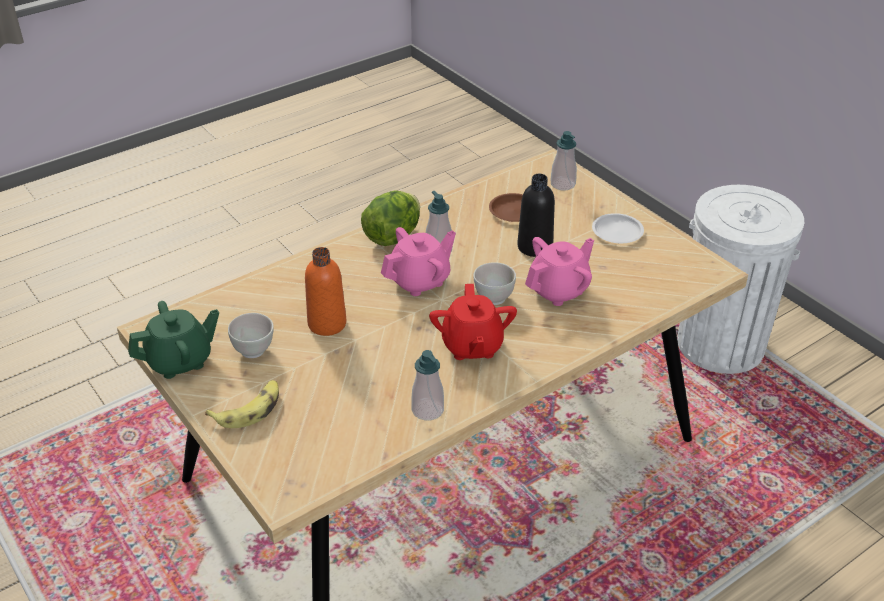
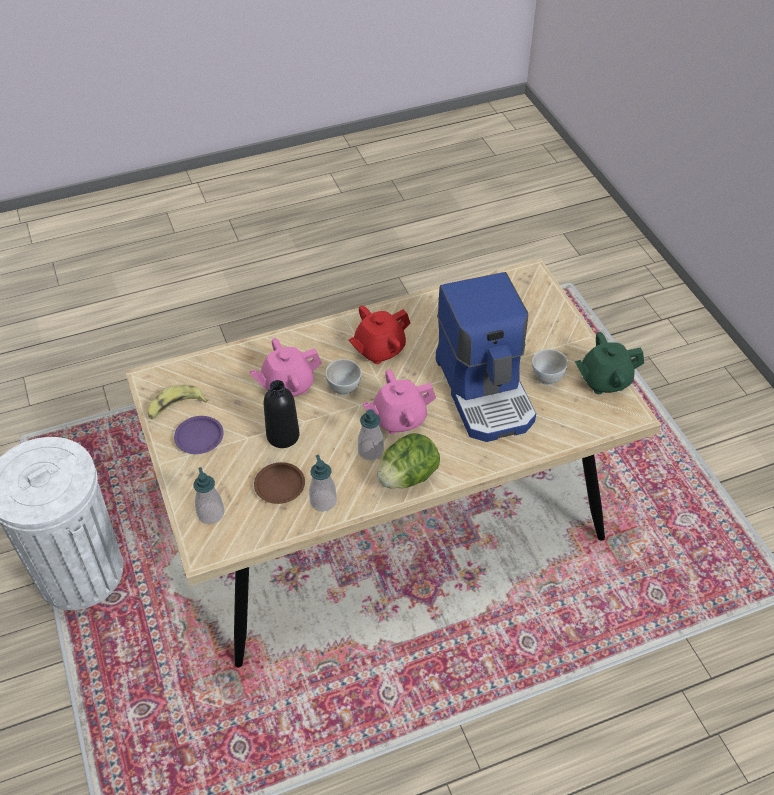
camera: 165 degrees left, 10 degrees up
(249, 409) = (551, 332): banana -> banana (175, 407)
(327, 324) = (486, 391): orange bottle -> coffee machine
(427, 410) = (428, 309): soap dispenser -> soap dispenser (323, 501)
(472, 346) = (379, 350): red teapot -> red teapot turned 135 degrees counterclockwise
(617, 232) = (199, 438): white plate -> purple plate

